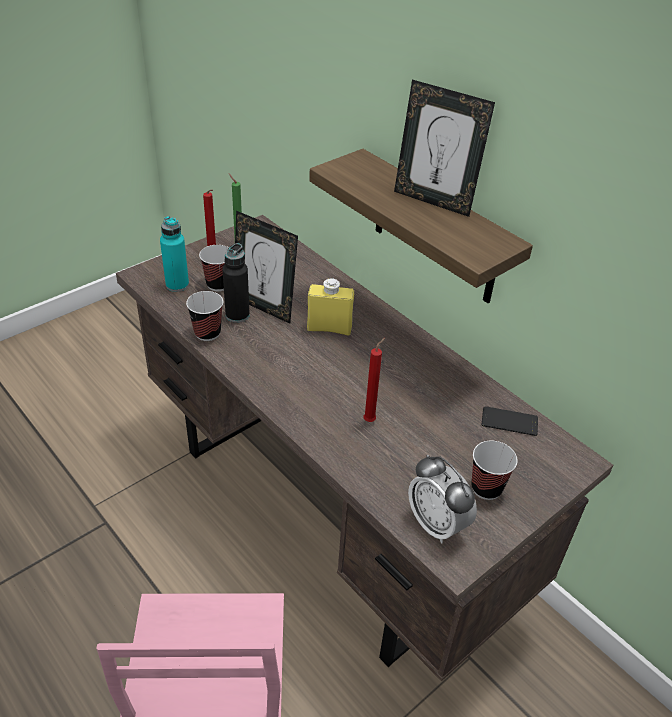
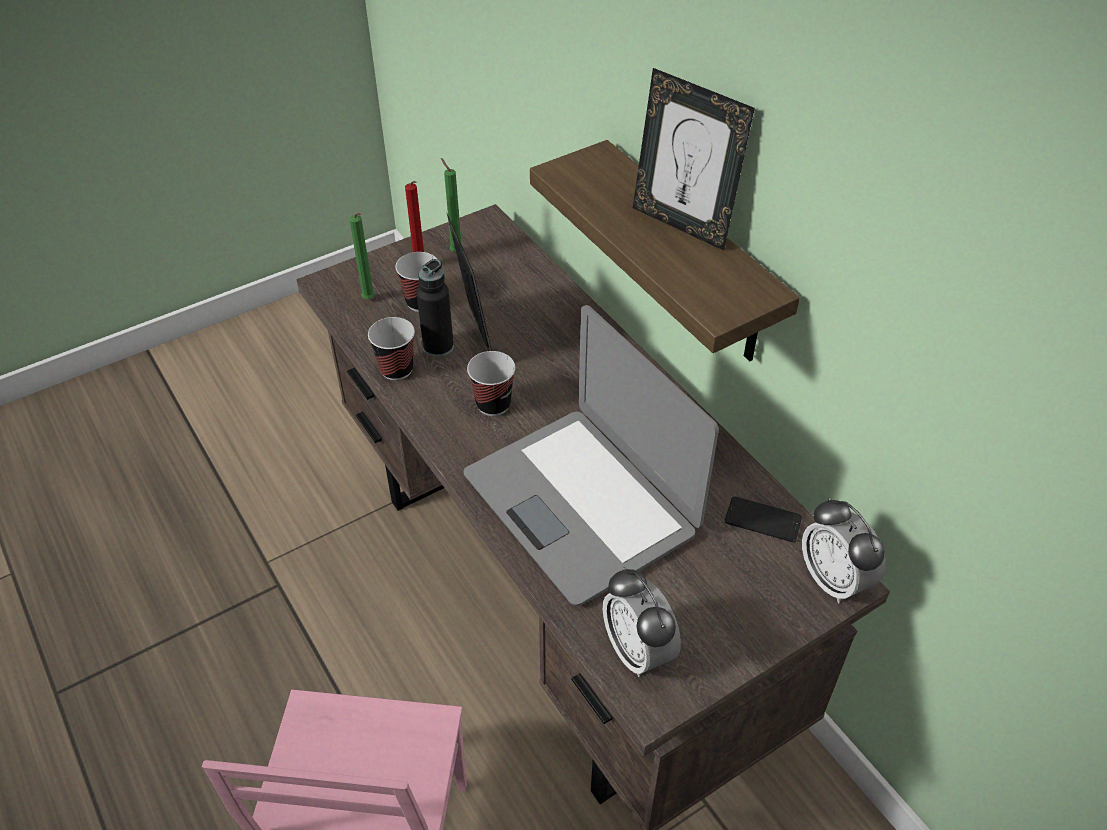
camera: 10 degrees right, 5 degrees up
(177, 285) = (370, 300): turquoise bottle -> green candle
(264, 307) = (474, 337): picture frame -> picture frame turned 150 degrees counterclockwise
(329, 328) = (552, 372): yellow bottle -> none
(370, 420) = (581, 503): red candle -> laptop
(486, 488) = (712, 608): cup -> cup (493, 404)
(571, 460) = (834, 580): none -> alarm clock

